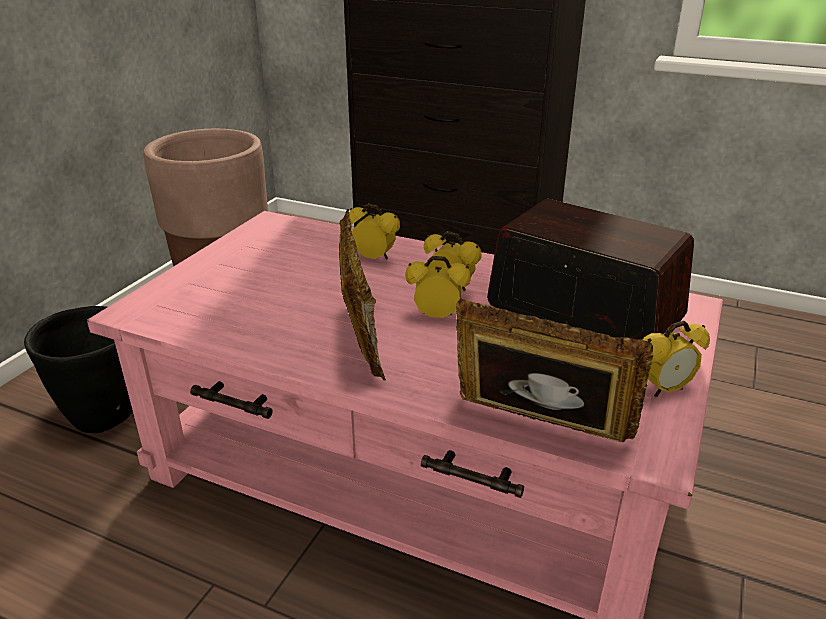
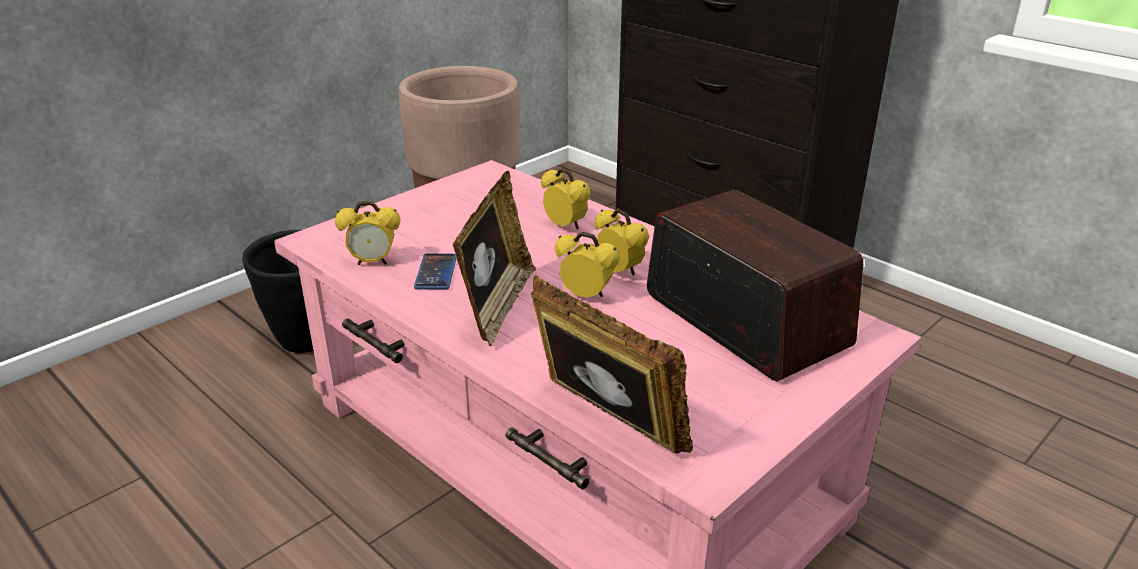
camera: 20 degrees right, 0 degrees up
(281, 321) = (436, 272): none -> phone
(664, 390) = (767, 415): alarm clock -> alarm clock (373, 262)

